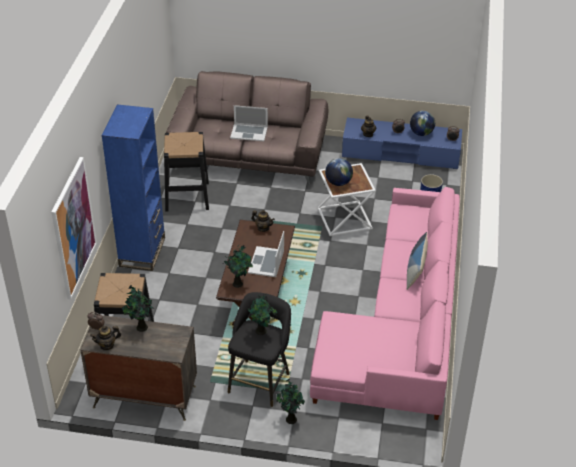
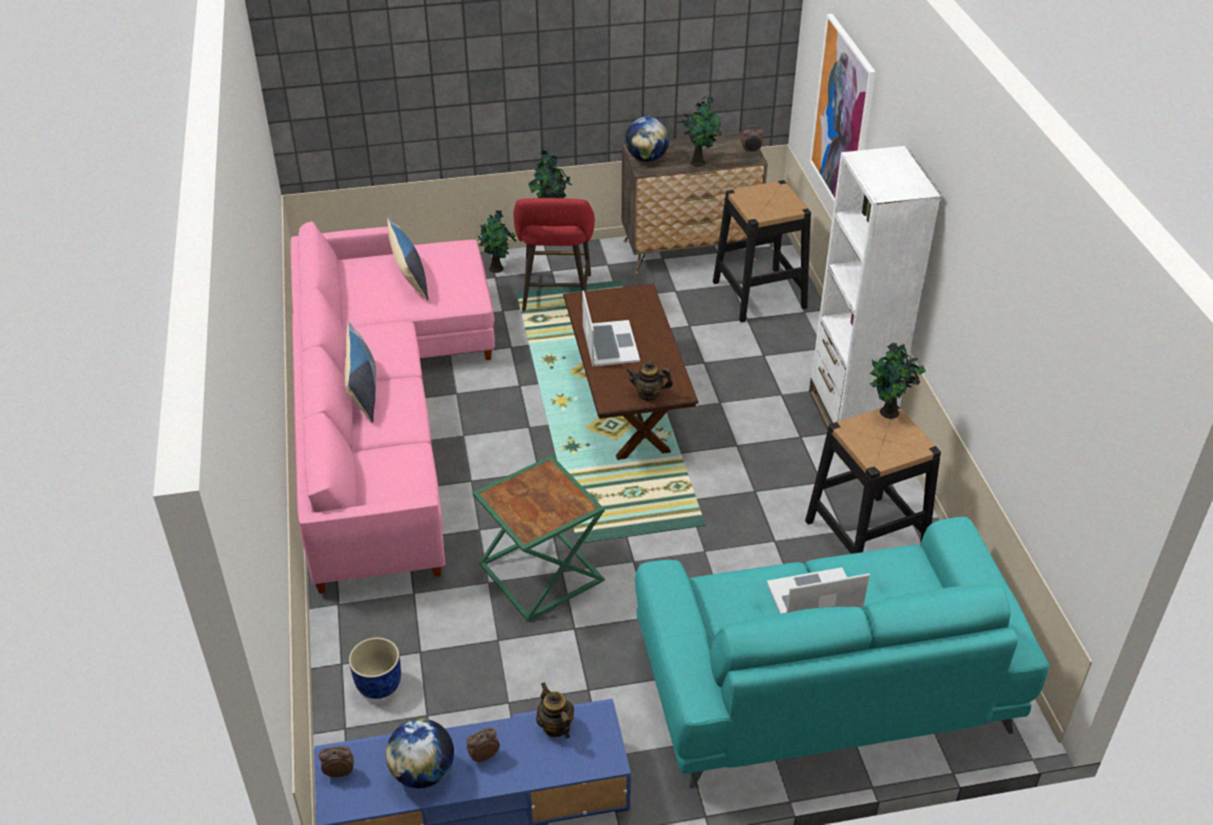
camera: 160 degrees right, 0 degrees up
(107, 345) = (722, 140): teapot -> none
(142, 252) = (850, 415): blue bookcase -> white bookcase
(238, 283) = (633, 305): potted plant -> potted plant (888, 413)
(249, 154) = (823, 683): brown sofa -> turquoise sofa
(260, 381) = (556, 296): black stool -> red stool
(338, 182) = (551, 488): globe -> globe (646, 158)
(345, 219) = (539, 572): white side table -> green side table
(368, 343) = (409, 277): none -> pillow

